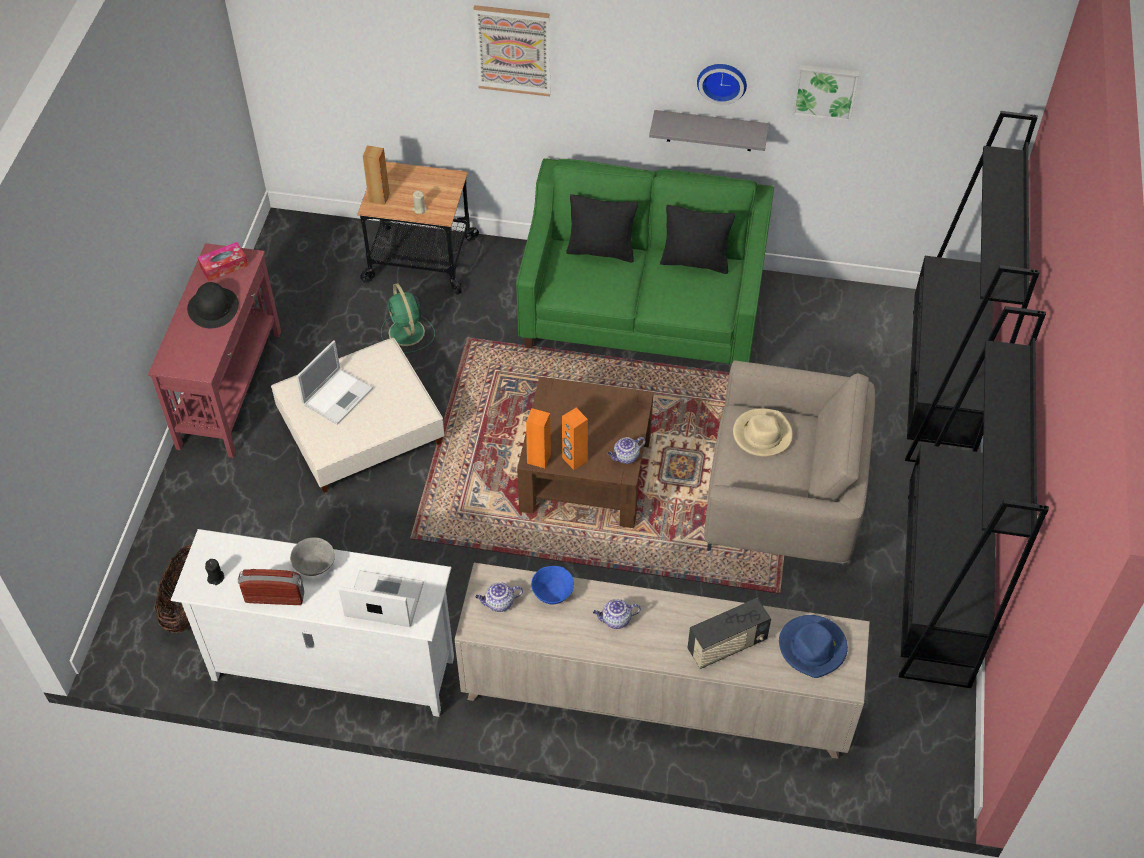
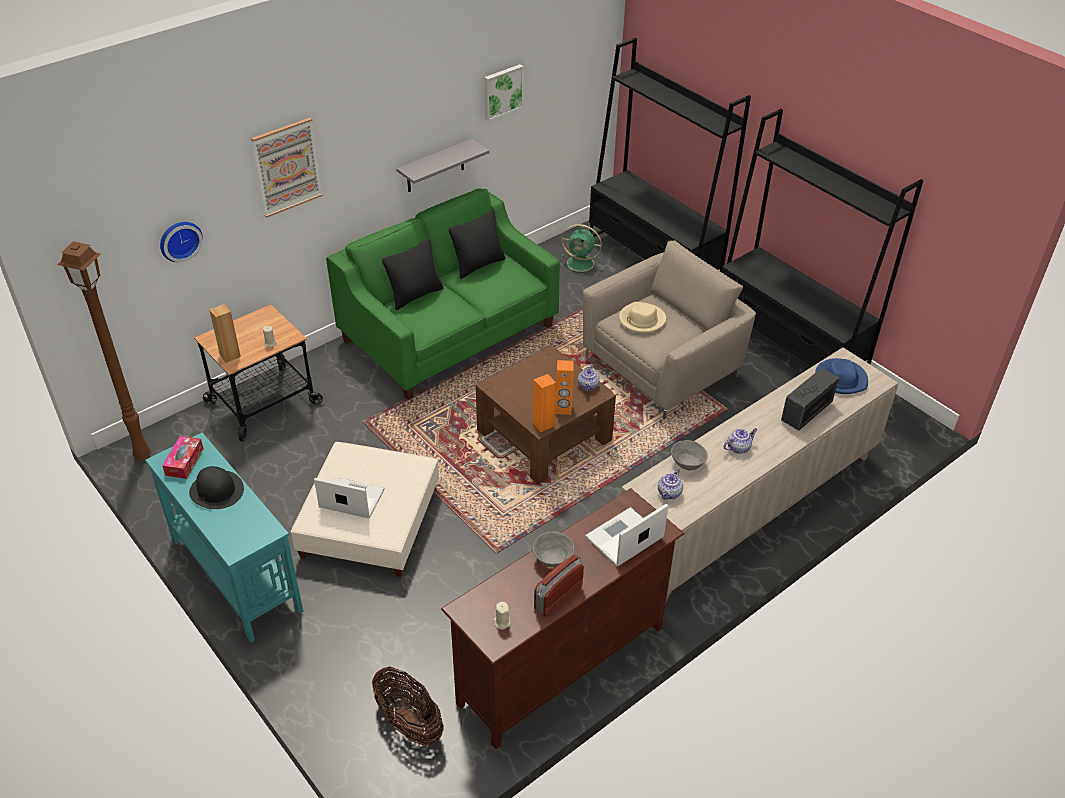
camera: 50 degrees left, 10 degrees down
(216, 577) = (502, 622): black candle -> beige candle
(231, 388) = (236, 573): red console table -> turquoise console table
(291, 237) = (144, 455): none -> brown floor lamp
(332, 669) = (562, 666): white tv stand -> brown tv stand
(338, 395) = (350, 499): laptop -> laptop turned 60 degrees counterclockwise
(407, 333) = (318, 448): green fan -> green fan (581, 264)
(553, 593) = (688, 463): blue bowl -> grey bowl
(615, 620) = (738, 447): teapot -> teapot turned 150 degrees counterclockwise
(722, 81) = (437, 117): wall clock -> wall clock (179, 240)
(727, 646) = (806, 412): radio -> radio turned 150 degrees counterclockwise

